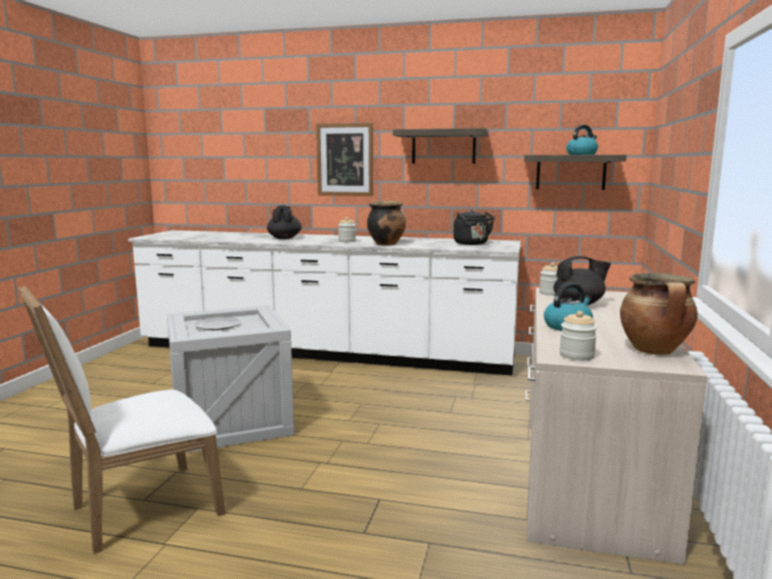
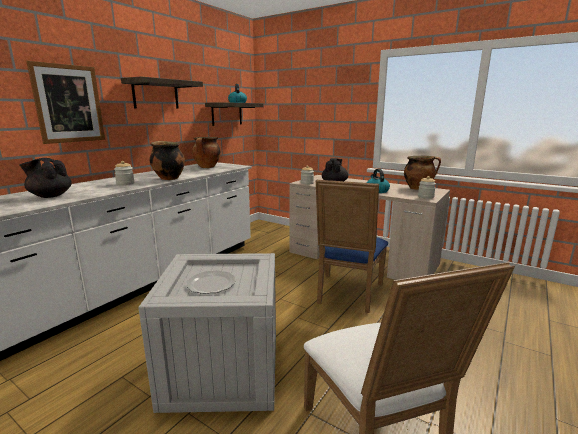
camera: 70 degrees left, 5 degrees up
(428, 466) = (347, 294): none -> blue chair
(472, 244) = (207, 167): black kettle -> cooking pot

